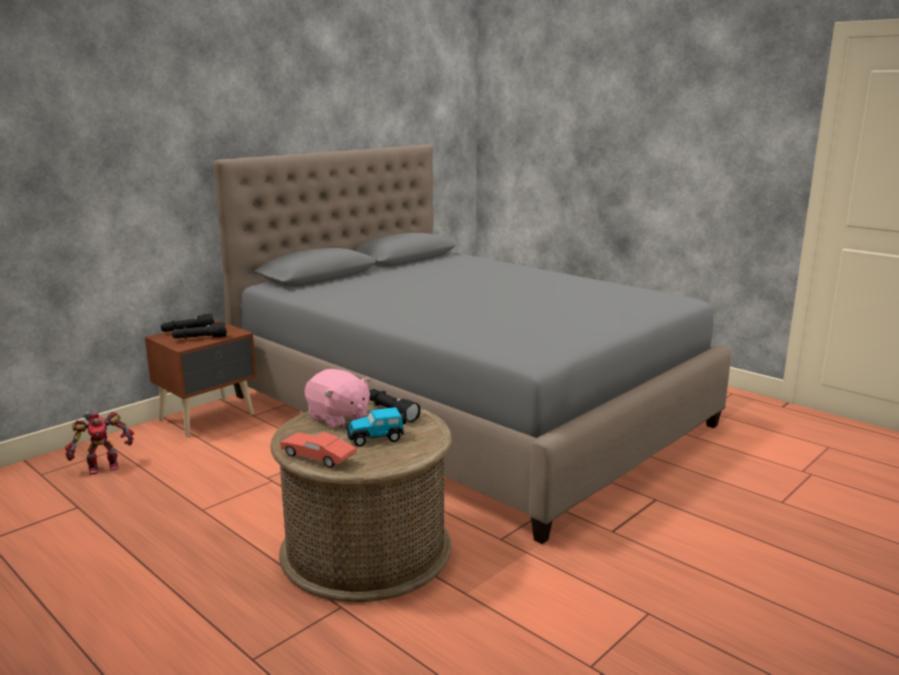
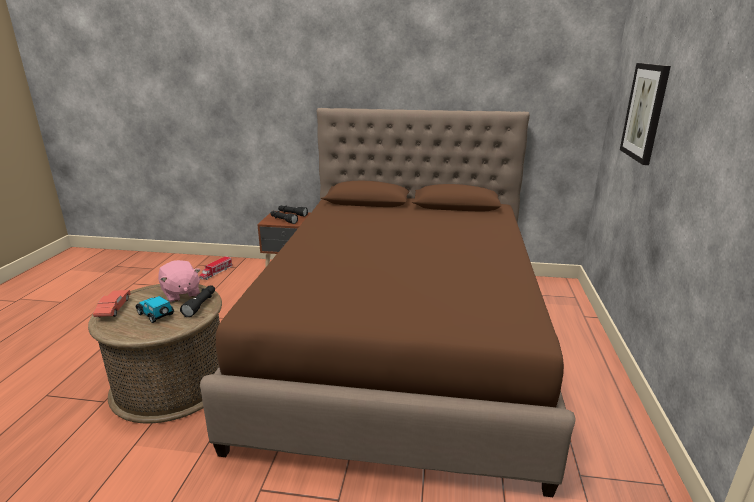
camera: 55 degrees right, 5 degrees up
(103, 466) = (216, 273): toy robot -> toy truck
(338, 418) = (181, 294): pink plush toy -> pink plush toy turned 45 degrees counterclockwise
(466, 410) = (402, 340): grey bed -> brown bed
(561, 130) = (645, 112): none -> picture

